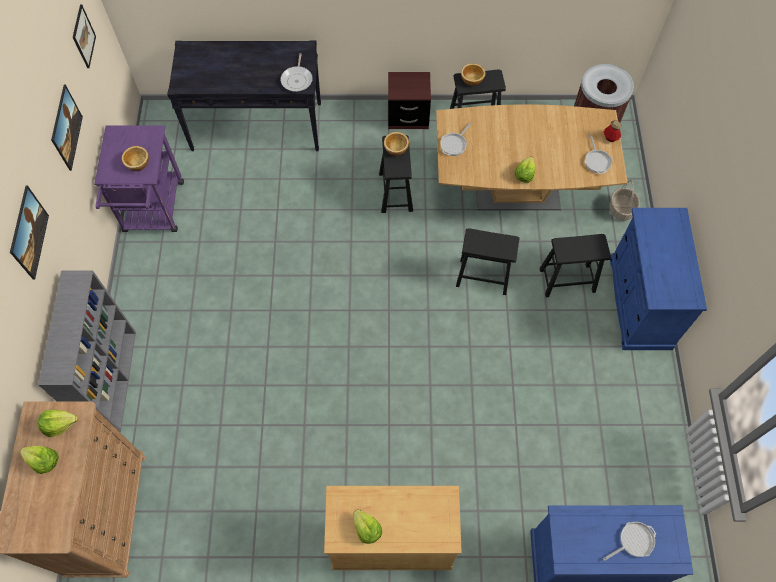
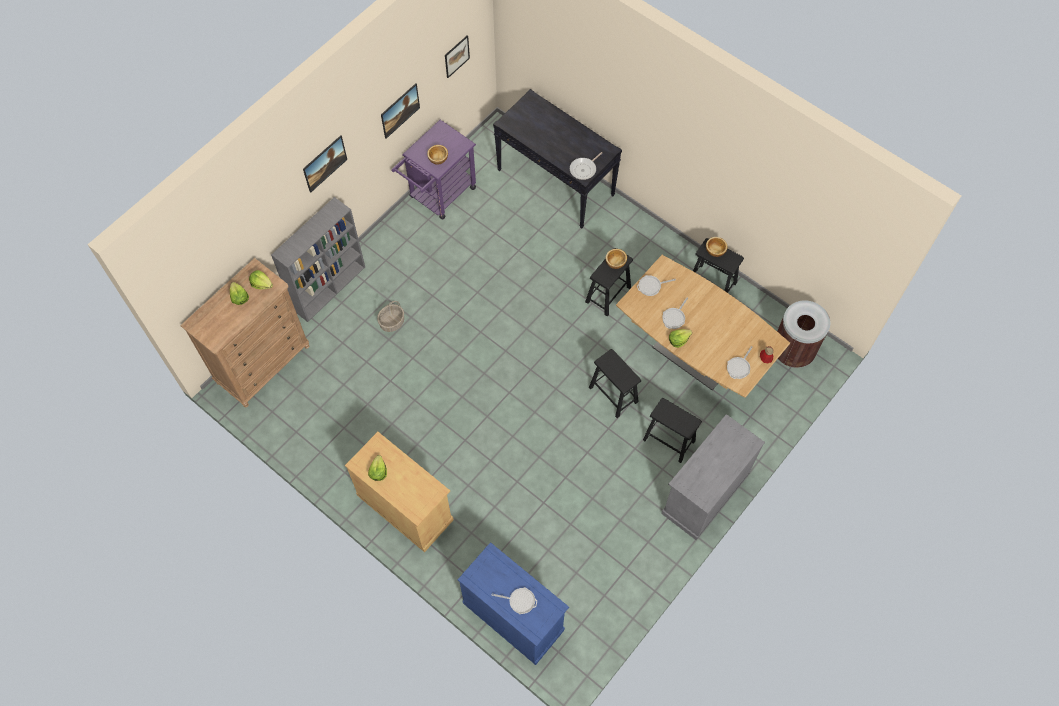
camera: 40 degrees right, 0 degrees up
(408, 117) = (666, 247): brown nightstand -> none
(501, 157) = (674, 317): none -> frying pan
(621, 209) = (757, 422): basket -> basket (392, 322)
(639, 302) = (705, 493): blue cabinet -> grey cabinet

